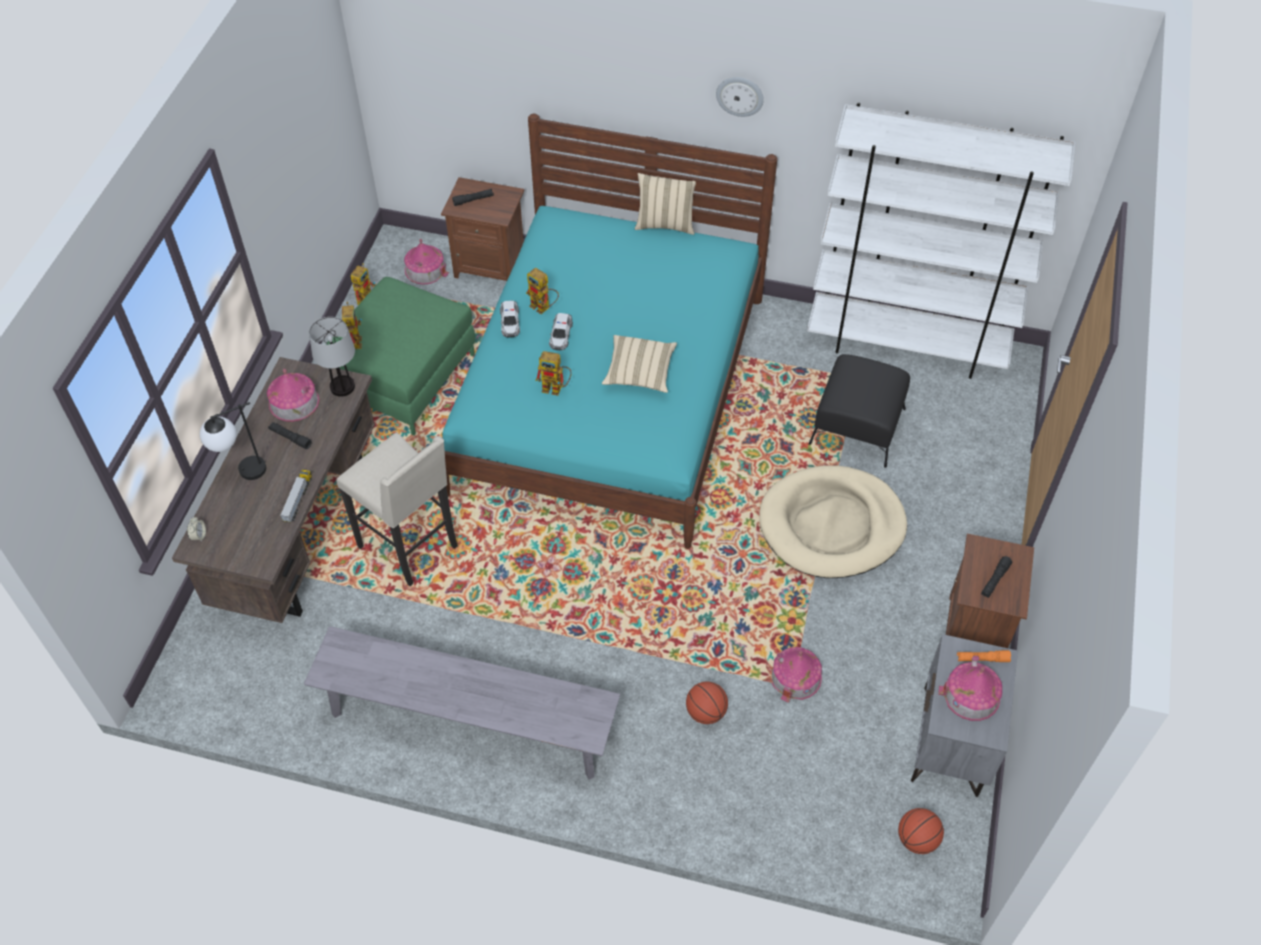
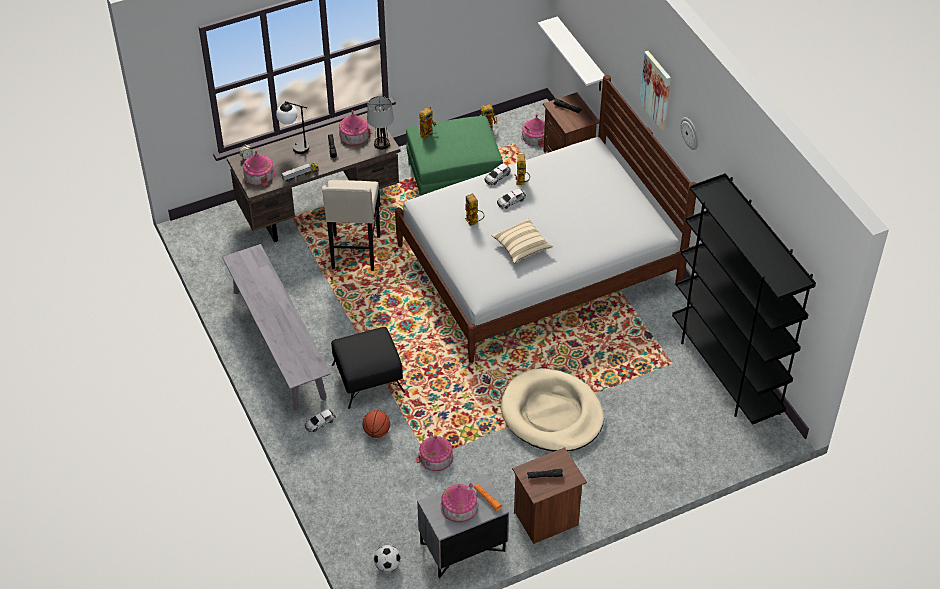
camera: 50 degrees right, 5 degrees down
(243, 541) = (259, 173): none -> toy house
(450, 124) = (580, 55): none -> white shelf
(610, 393) = (538, 265): turquoise bed -> white bed
(636, 763) = (320, 422): none -> toy car
(646, 77) = (656, 89): none -> picture
(665, 224) = (642, 192): beige pillow -> none
(856, 427) = (635, 384): black ottoman -> black ottoman (367, 378)
(907, 345) = (726, 372): white bookcase -> black bookcase
(917, 839) = (387, 565): basketball -> football

